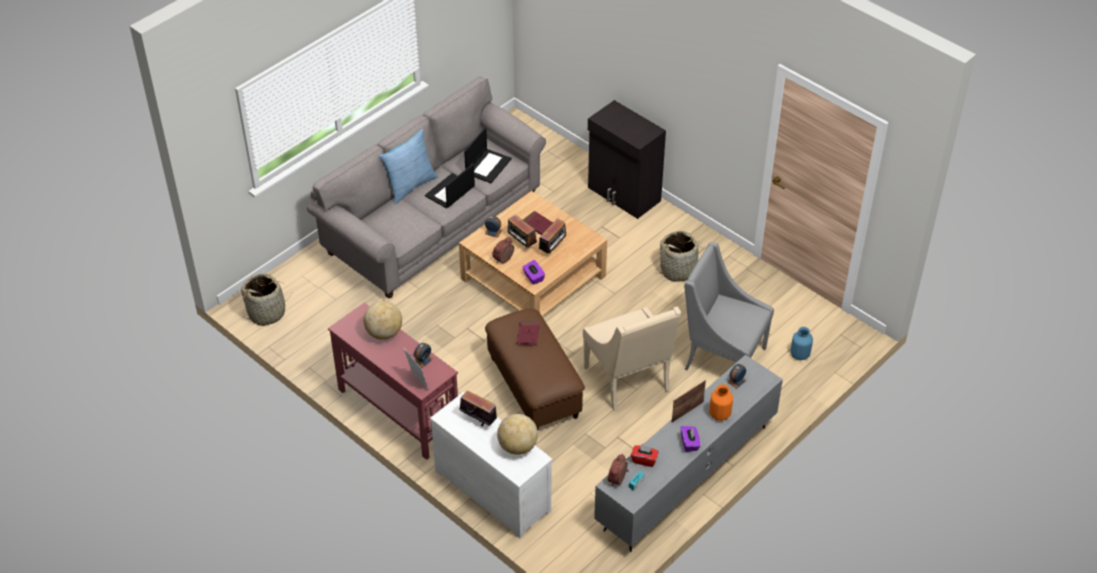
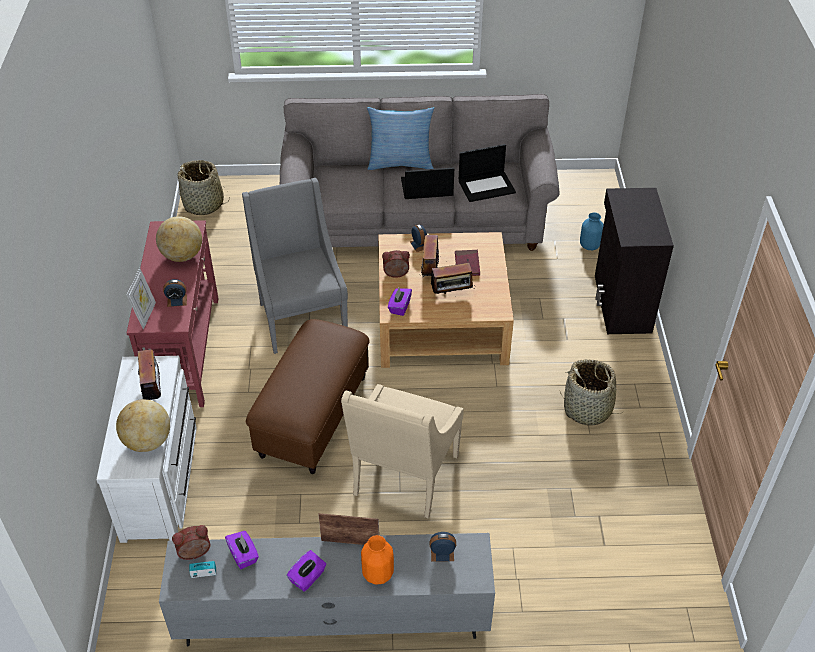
camera: 45 degrees right, 0 degrees up
(528, 334) = (322, 352): red book -> none
(644, 460) = (243, 555): red tissue box -> purple tissue box
(722, 358) = (522, 528): grey armchair -> grey armchair (301, 317)
(800, 355) = (611, 592): blue vase -> blue vase (590, 246)

